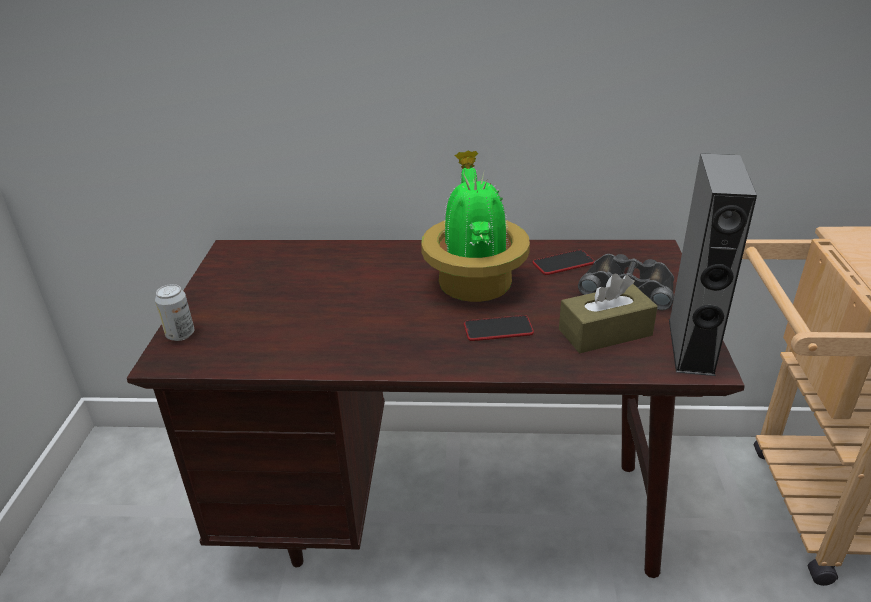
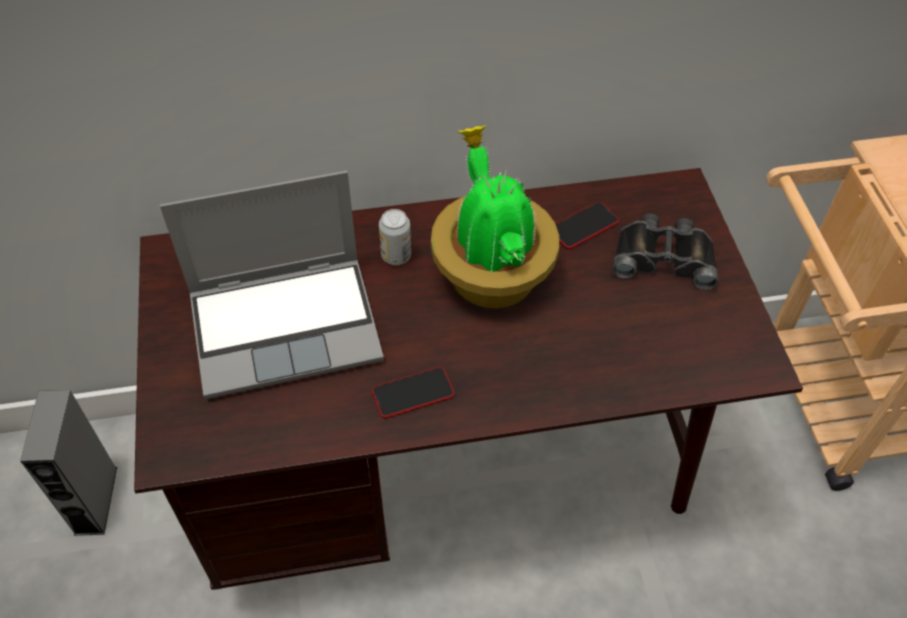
camera: 15 degrees left, 20 degrees up
(180, 334) = (169, 411): can -> can (396, 256)
(297, 296) = (287, 325): none -> laptop
(498, 329) = (537, 346): phone -> phone (413, 393)
(605, 332) = (652, 333): brown tissue box -> none
(690, 346) = (743, 340): grey speaker -> grey speaker (96, 500)

